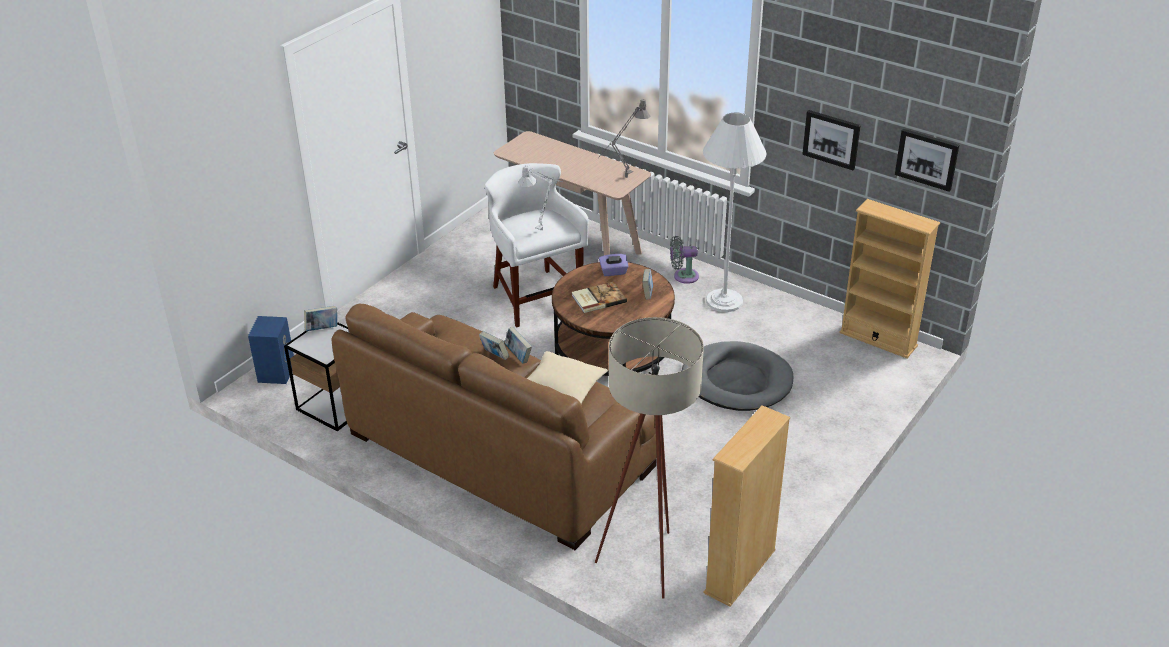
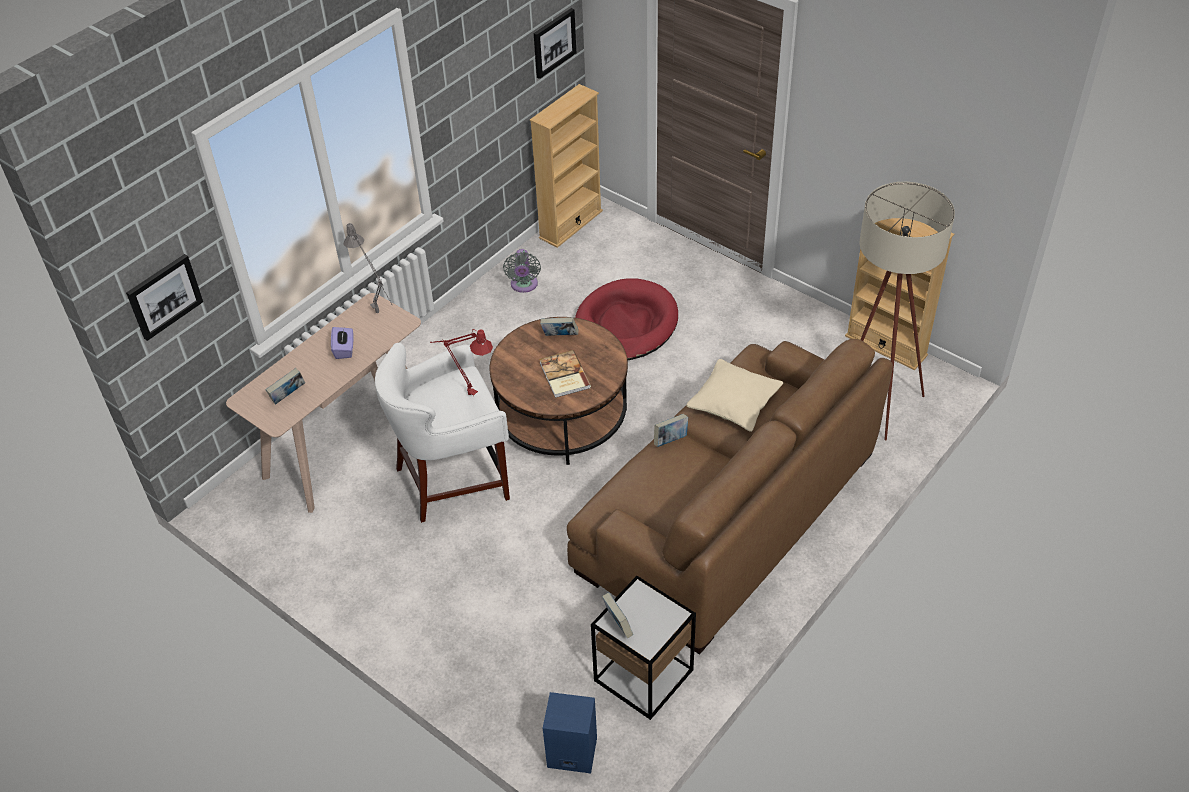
camera: 85 degrees left, 10 degrees up
(494, 356) = (674, 458): book -> book (288, 396)
(544, 228) = (465, 392): grey table lamp -> red table lamp
(613, 272) = (513, 361): purple tissue box -> purple tissue box (344, 349)
(683, 276) = (436, 350): grey fan -> grey fan (524, 285)
(724, 301) = (489, 322): white floor lamp -> none
(737, 380) = (625, 324): grey dog bed -> red dog bed
(831, 139) = (486, 98): picture -> picture (164, 296)

